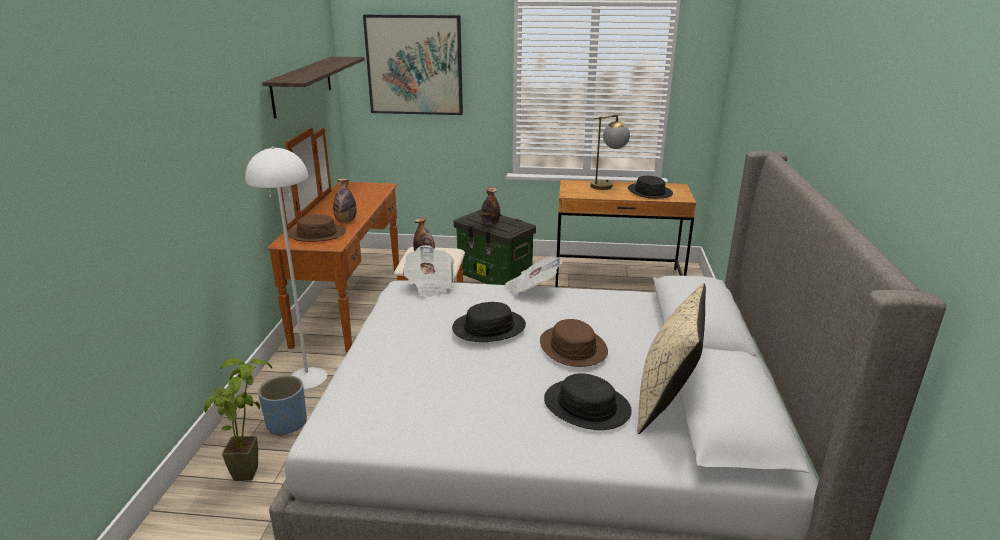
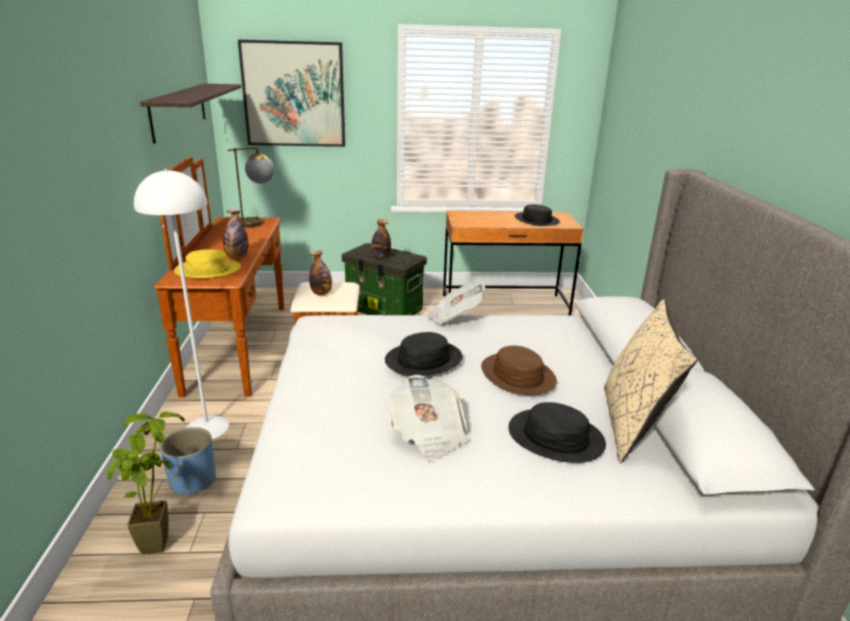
camera: 10 degrees left, 0 degrees up
(317, 233) = (208, 270): brown hat -> yellow hat
(430, 285) = (345, 318): newspaper -> newspaper (428, 435)
(607, 185) = (494, 214): table lamp -> table lamp (258, 222)

